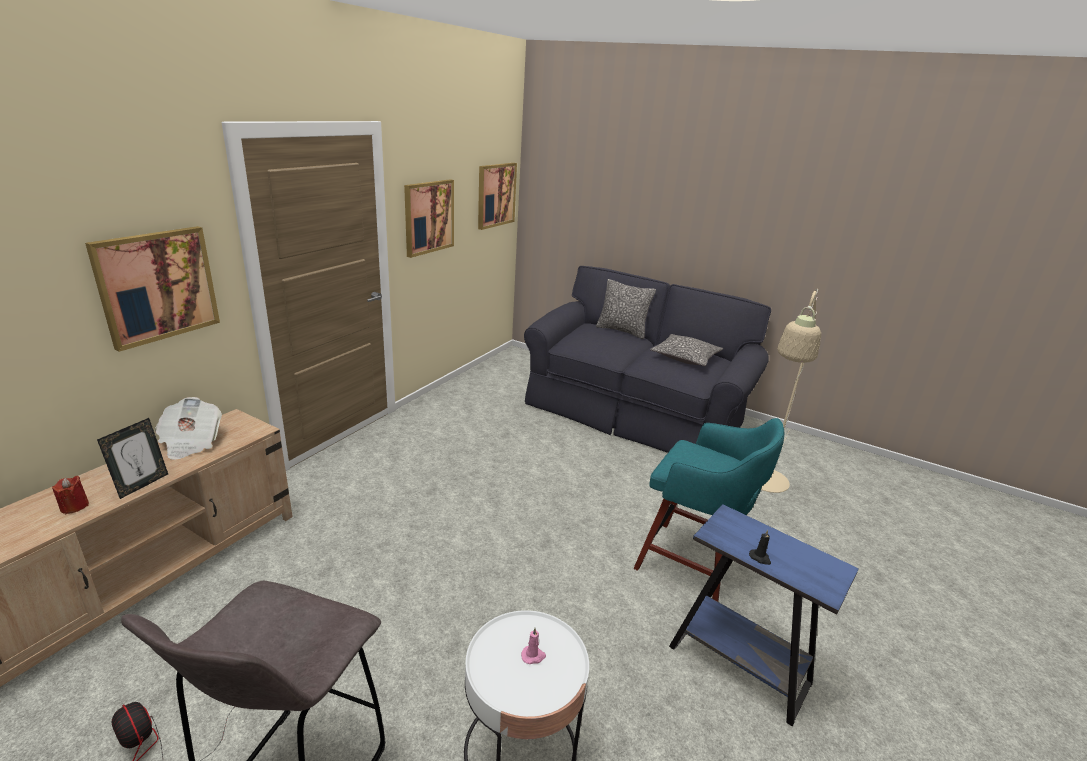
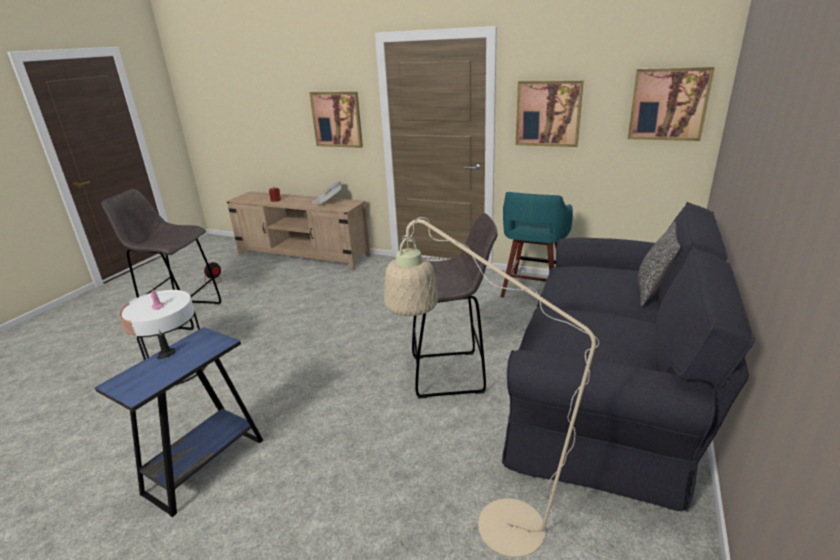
camera: 85 degrees right, 0 degrees up
(142, 485) = (291, 204): picture frame -> none
(598, 474) = (450, 374): none -> grey stool
(685, 358) = (606, 337): pillow -> none
(691, 564) = (324, 440): turquoise stool -> turquoise stool (532, 290)

